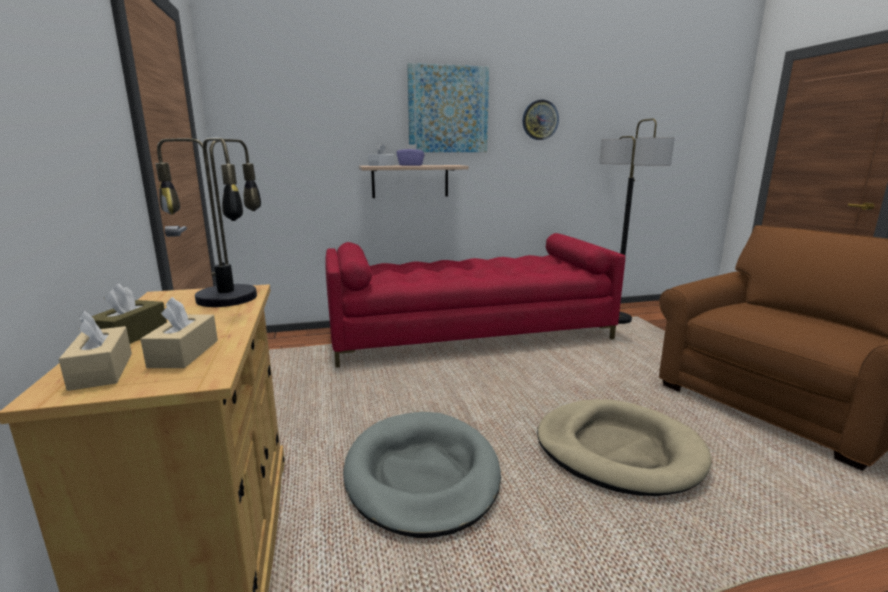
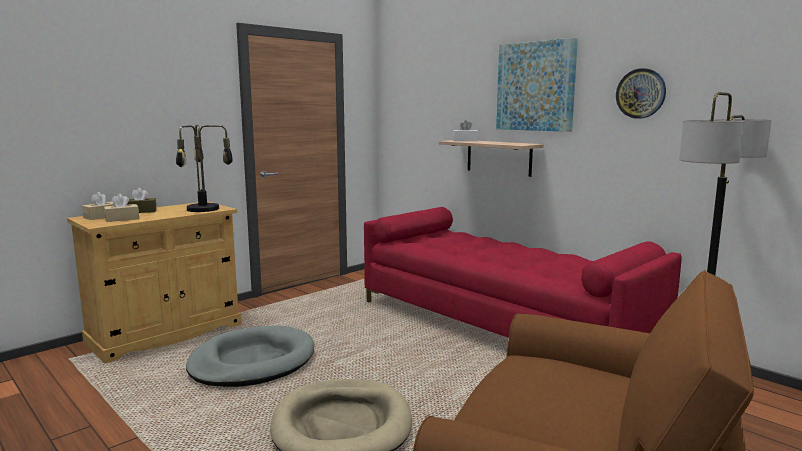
camera: 60 degrees right, 5 degrees down
(411, 165) = (484, 142): purple tissue box -> none

